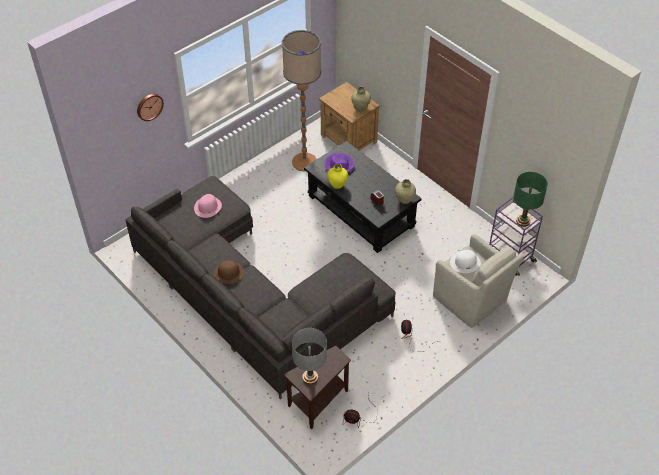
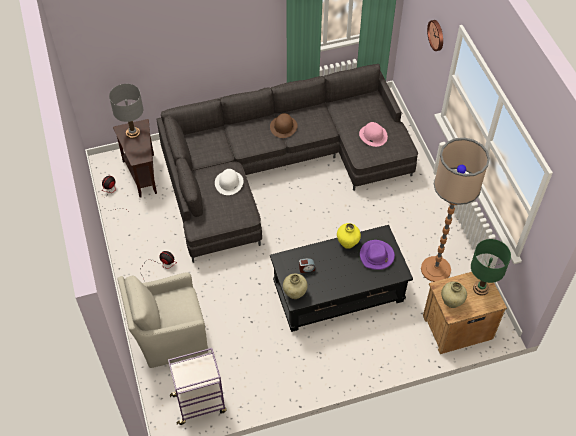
camera: 115 degrees right, 5 degrees up
(465, 262) = (178, 304): white hat -> white hat (229, 183)
(523, 221) = (187, 374): green table lamp -> green table lamp (481, 288)

